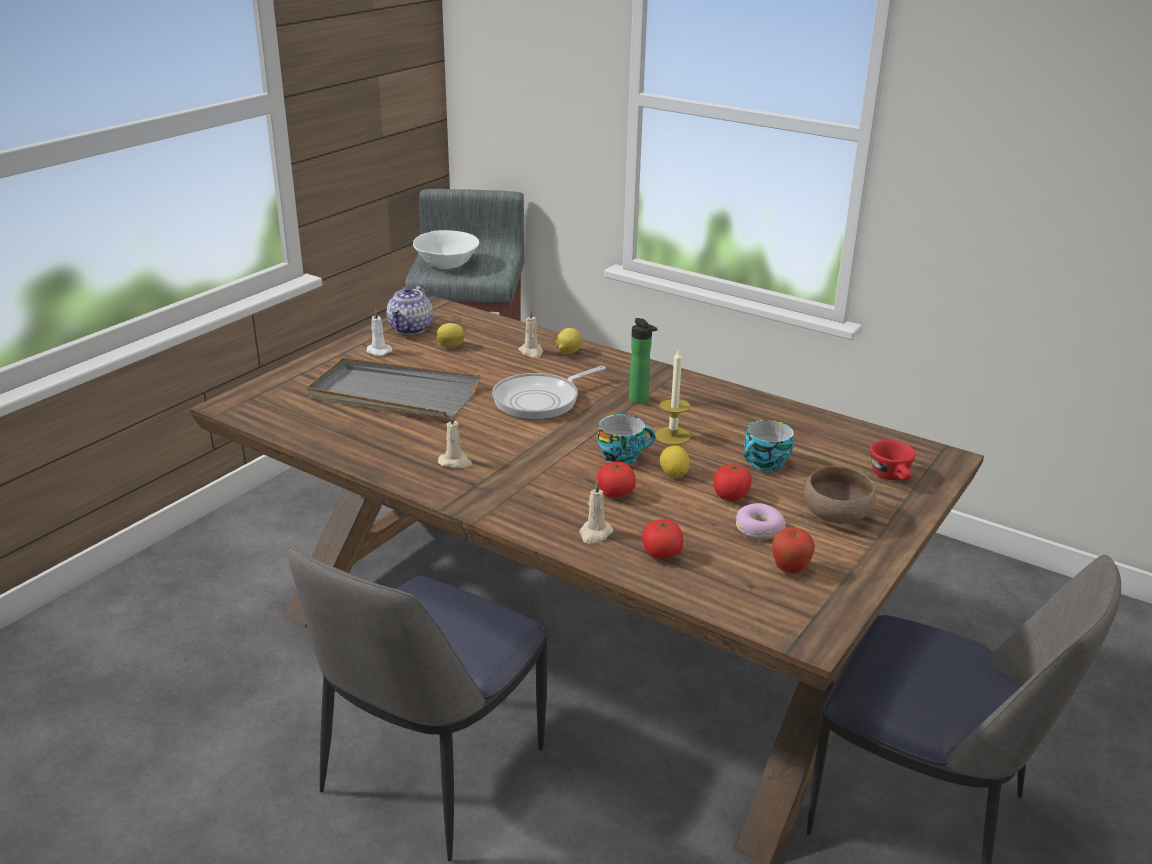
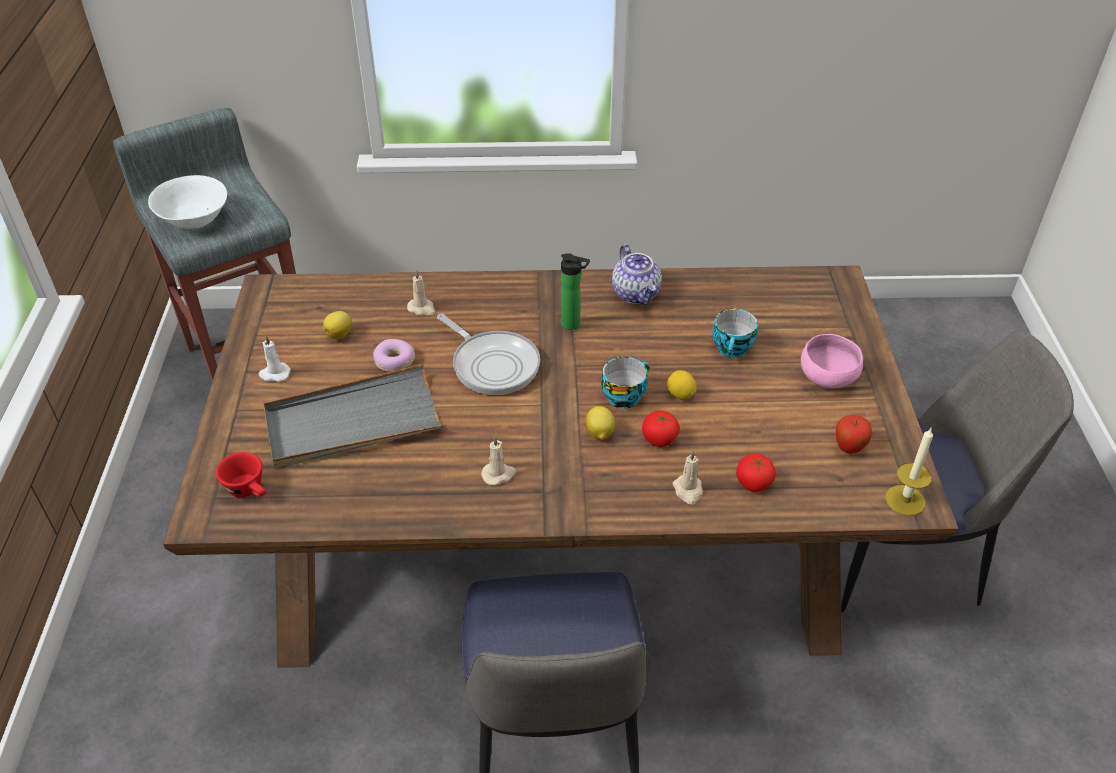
camera: 35 degrees left, 15 degrees up
(411, 329) = (274, 329): teapot -> teapot (636, 294)
(541, 400) = (492, 364): frying pan -> frying pan turned 60 degrees counterclockwise
(568, 352) = (454, 294): lemon -> lemon (599, 433)
(672, 436) = (638, 353): candle -> candle (905, 500)
(730, 496) = (741, 396): tomato -> none
(758, 529) = (792, 420): donut -> donut (394, 361)
(837, 517) = (828, 378): brown bowl -> pink bowl
(892, 477) = (825, 318): red cup -> red cup (249, 490)

